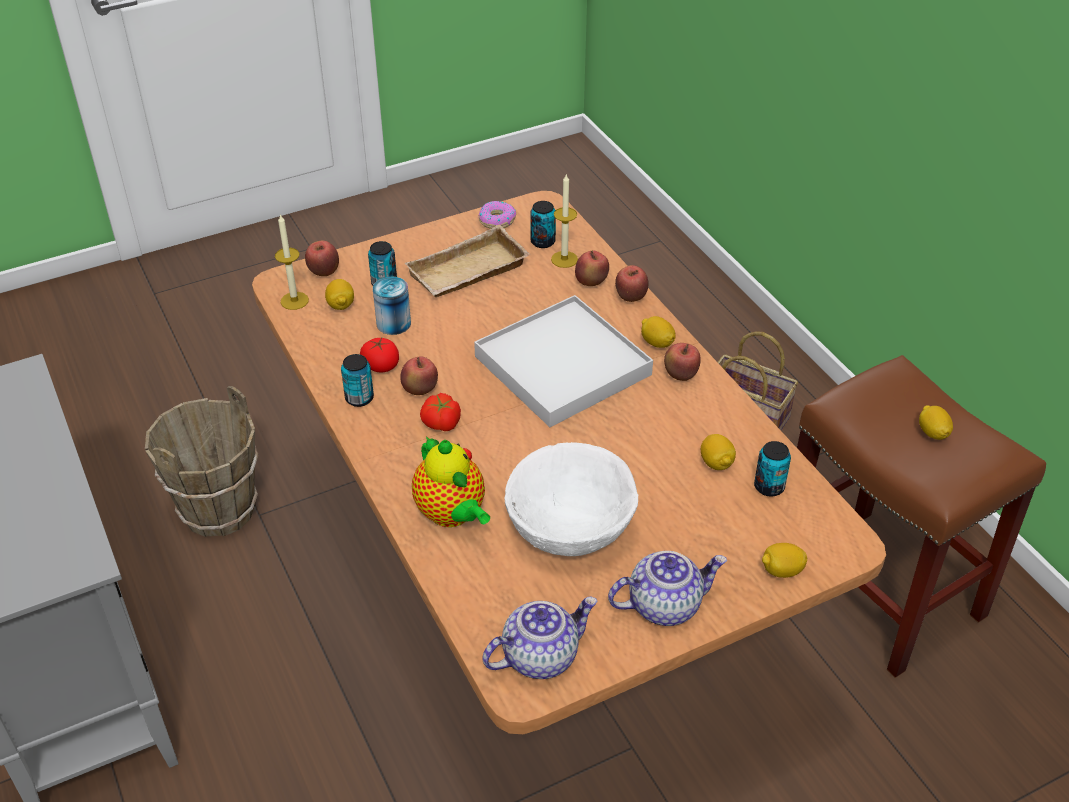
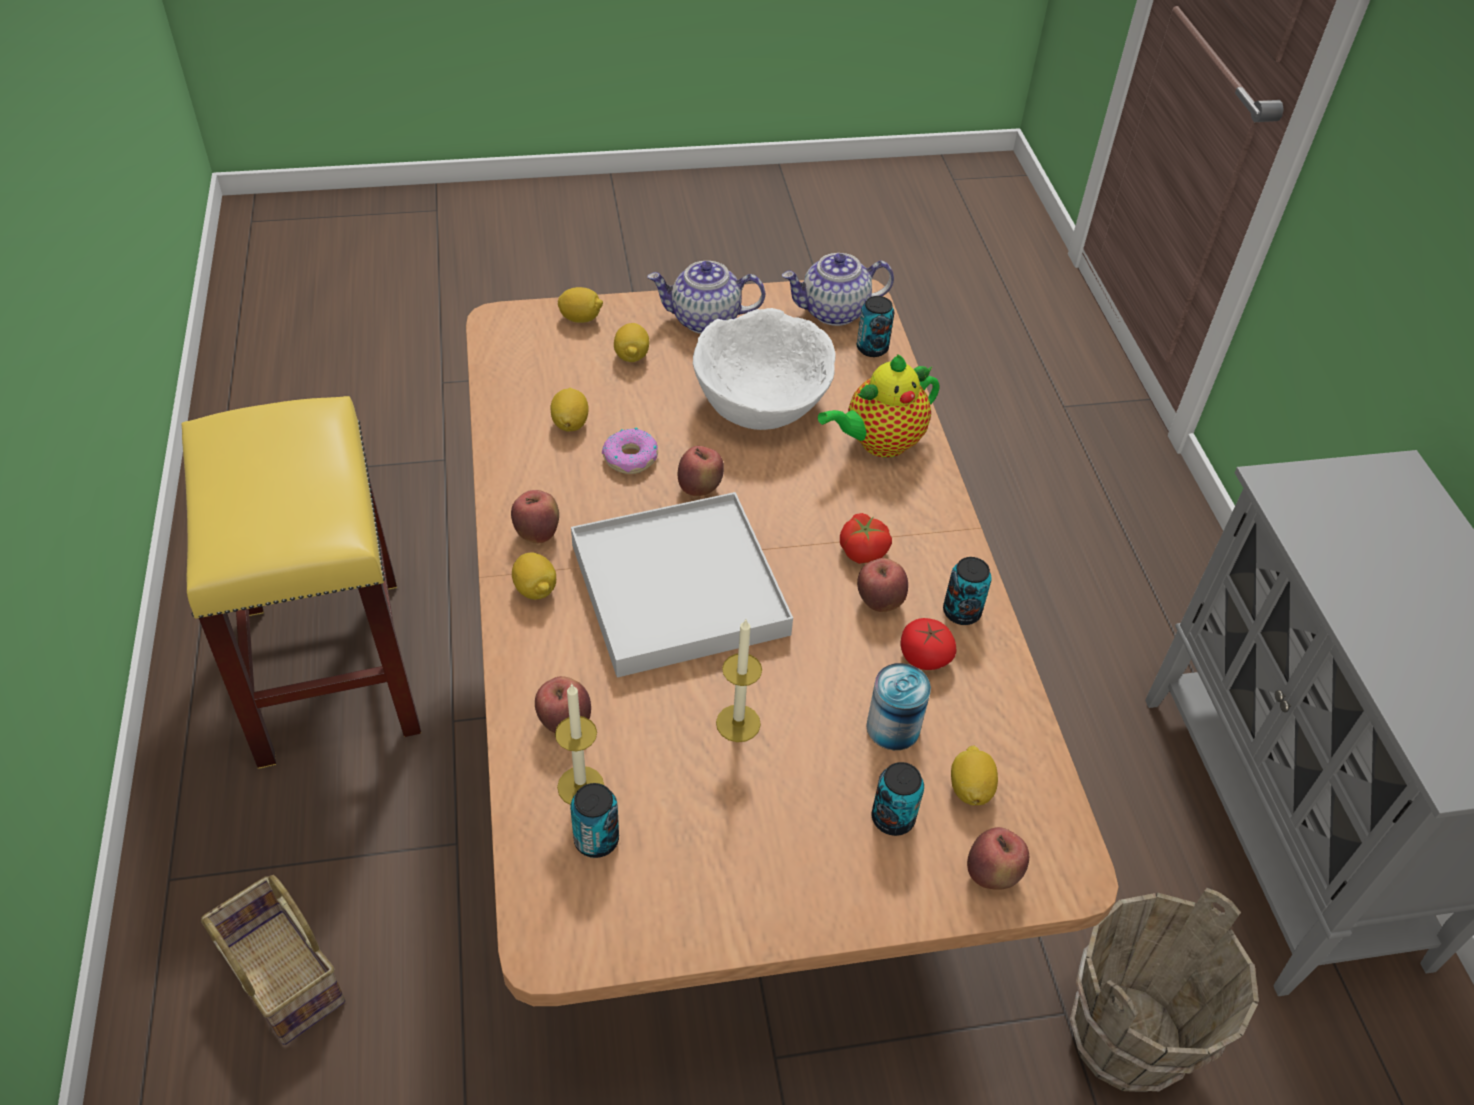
camera: 165 degrees left, 5 degrees up
(294, 301) = (1045, 821): candle -> candle (738, 723)
(452, 514) = (879, 443): teapot -> teapot turned 105 degrees counterclockwise
(468, 273) = (749, 801): beige tray -> none
(497, 220) = (653, 924): donut -> donut (631, 458)
(631, 298) = (523, 676): apple -> apple (700, 489)
(769, 487) = (533, 387): can -> can (872, 348)
(880, 589) = (329, 667): brown stool -> yellow stool
(932, 433) = (270, 470): lemon -> lemon (631, 356)

